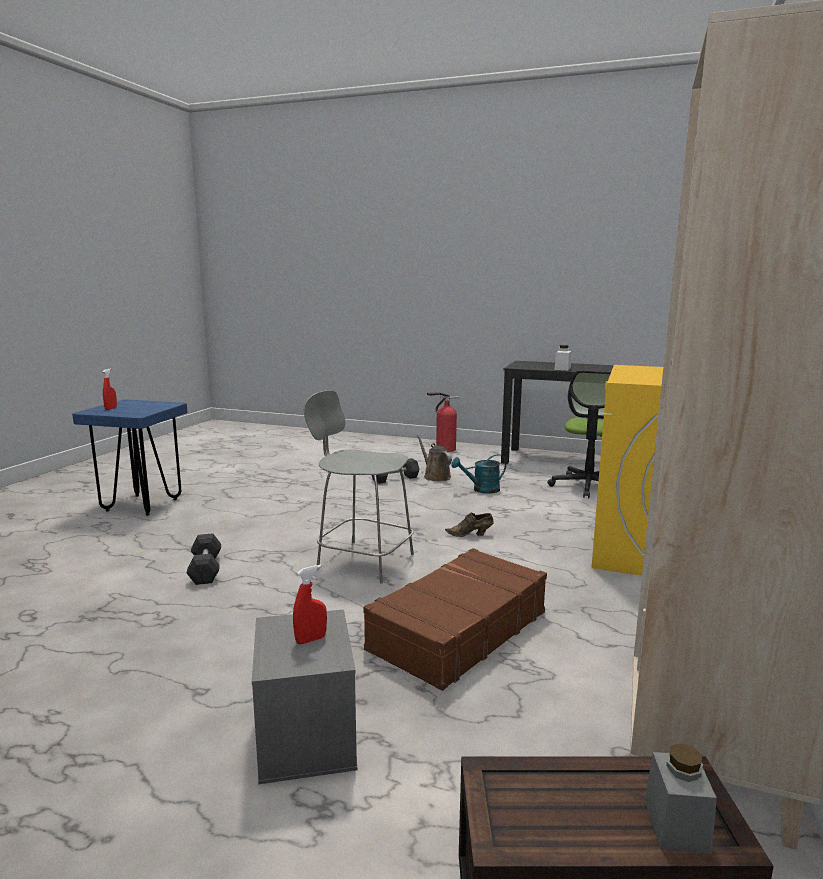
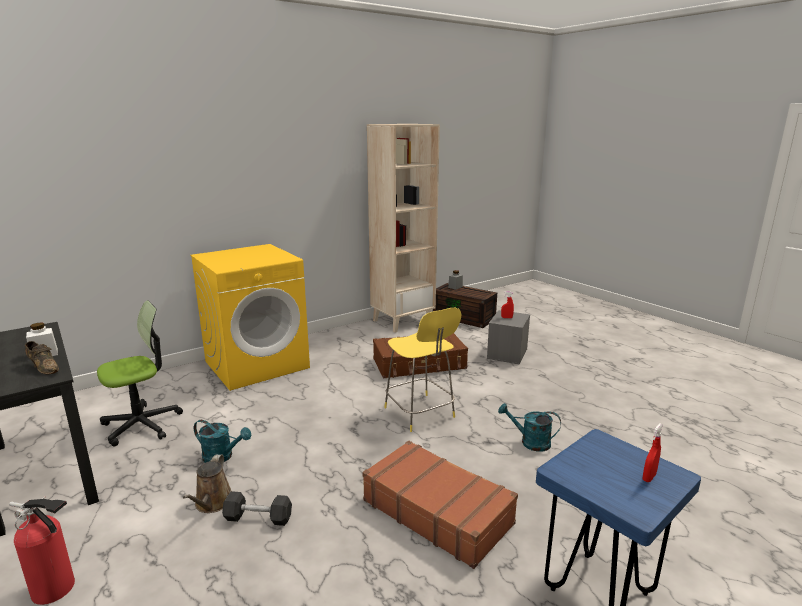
camera: 145 degrees left, 5 degrees up
(205, 569) = (530, 442): grey dumbbell -> turquoise watering can
(275, 507) = (437, 511): none -> brown suitcase
(362, 560) = (420, 413): grey stool -> yellow stool
(470, 535) = (326, 409): brown shoe -> brown shoe (44, 368)

